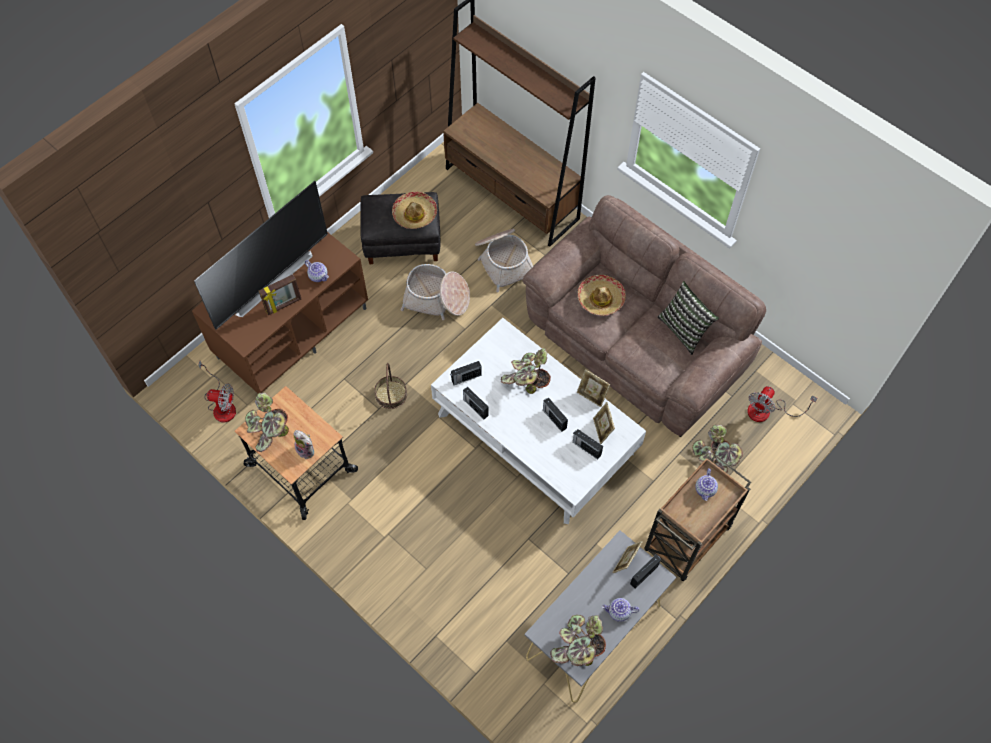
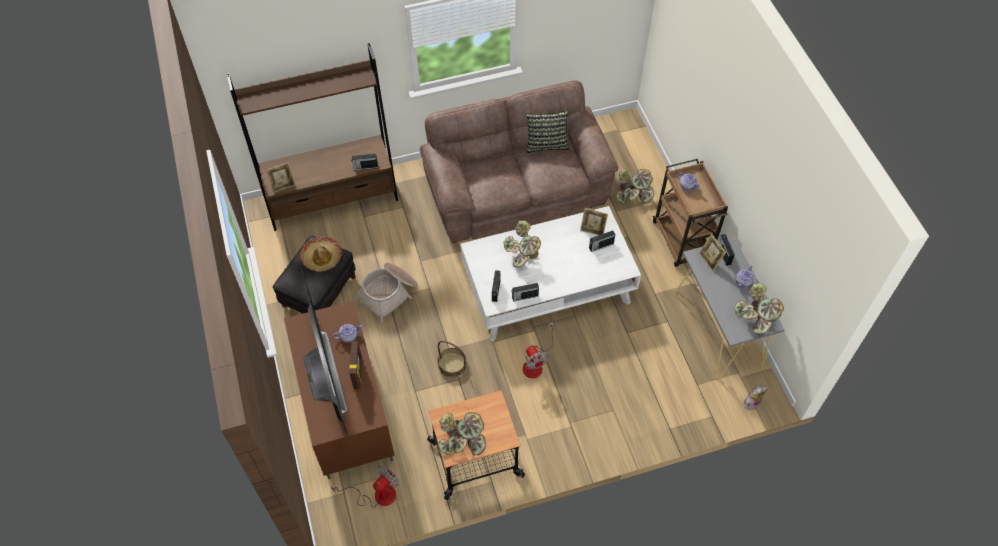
camera: 60 degrees left, 5 degrees down
(307, 450) = (497, 420): plush toy -> plush toy (751, 402)
(503, 261) = (389, 235): basket -> none
(554, 418) = (565, 253): radio -> radio (365, 167)
(591, 396) = (562, 222): picture frame -> picture frame (283, 186)
(600, 299) = (489, 177): hat -> none
(767, 411) = (615, 148): fan -> fan (535, 363)

